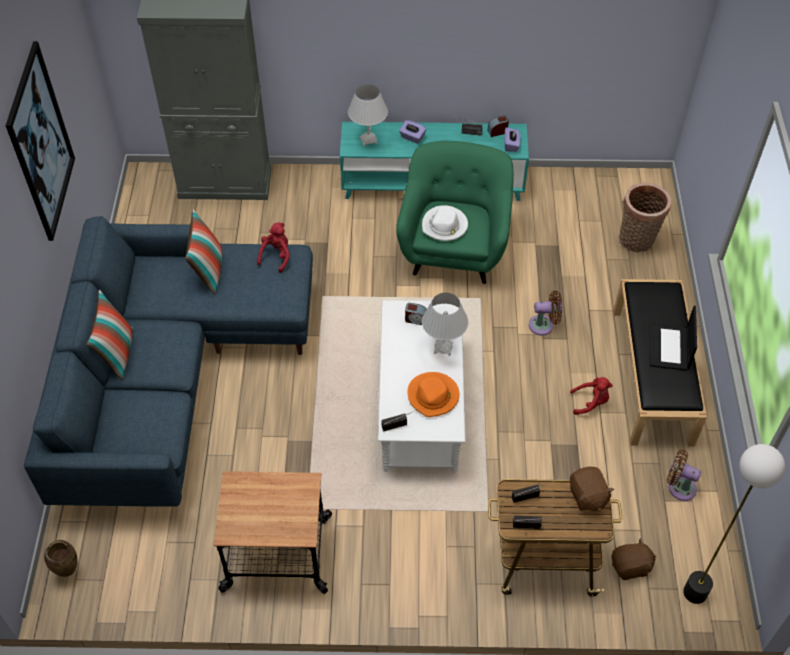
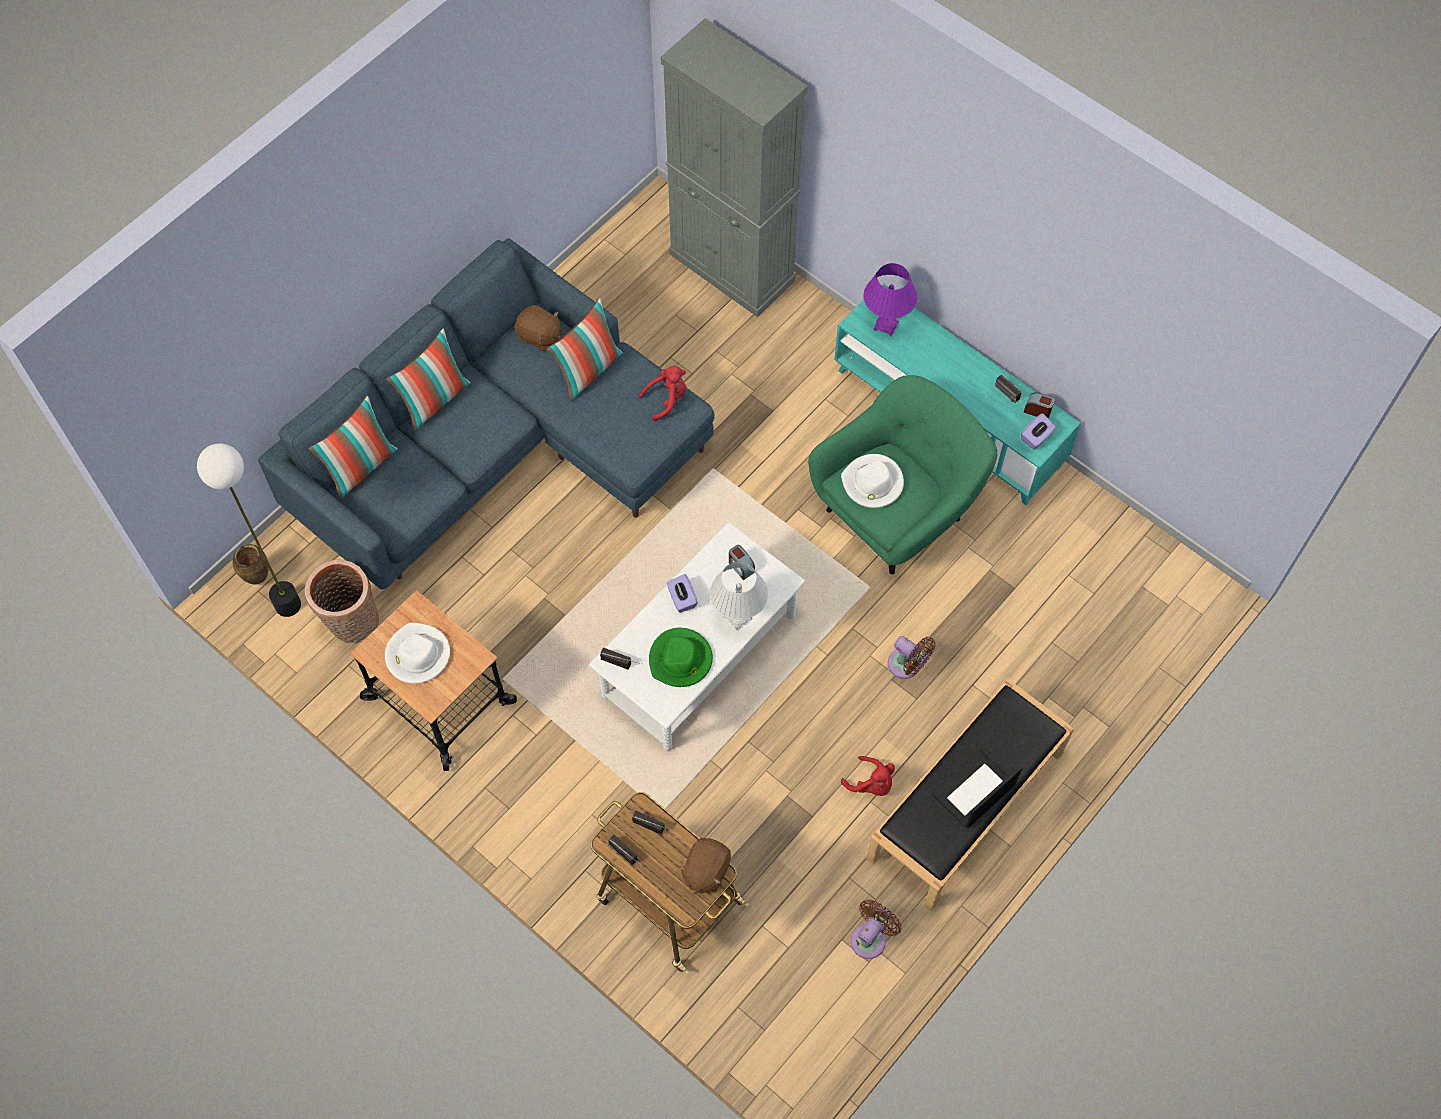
camera: 40 degrees right, 10 degrees up
(41, 143) = (461, 148): picture -> none
(102, 427) = (361, 467): none -> pillow
(264, 511) = (417, 655): none -> white hat
(368, 140) = (886, 325): white table lamp -> purple table lamp
(412, 137) = (936, 354): purple tissue box -> purple tissue box (682, 599)
(433, 396) = (680, 660): orange hat -> green hat
(630, 567) = (742, 973): brown plush toy -> brown plush toy (539, 336)
(637, 241) = (1108, 646): basket -> basket (352, 625)
(679, 487) = (870, 938): brown fan -> brown fan turned 60 degrees clockwise
(694, 592) = (778, 1046): floor lamp -> floor lamp (288, 604)

